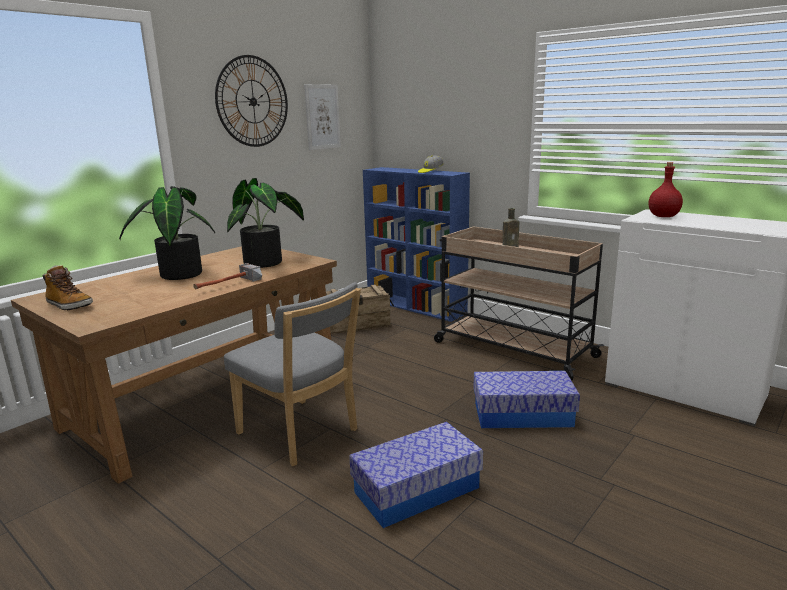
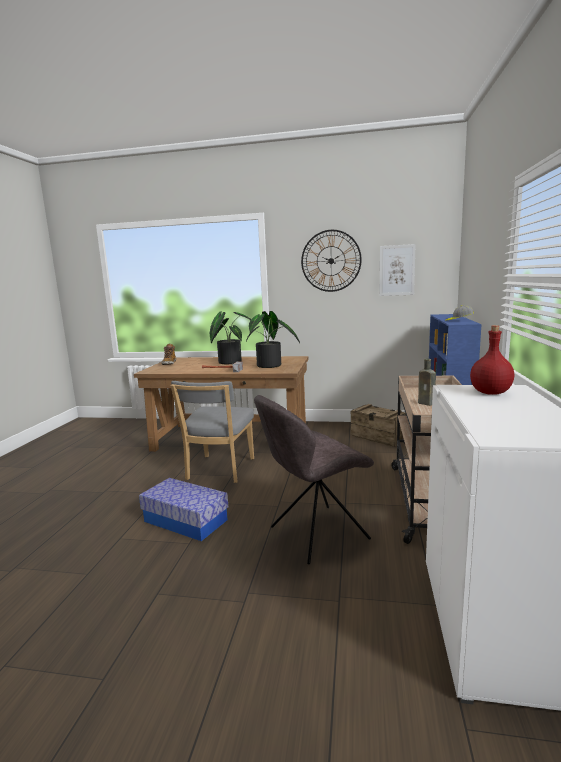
camera: 60 degrees right, 5 degrees down
(522, 415) = (315, 534): storage box -> grey chair

